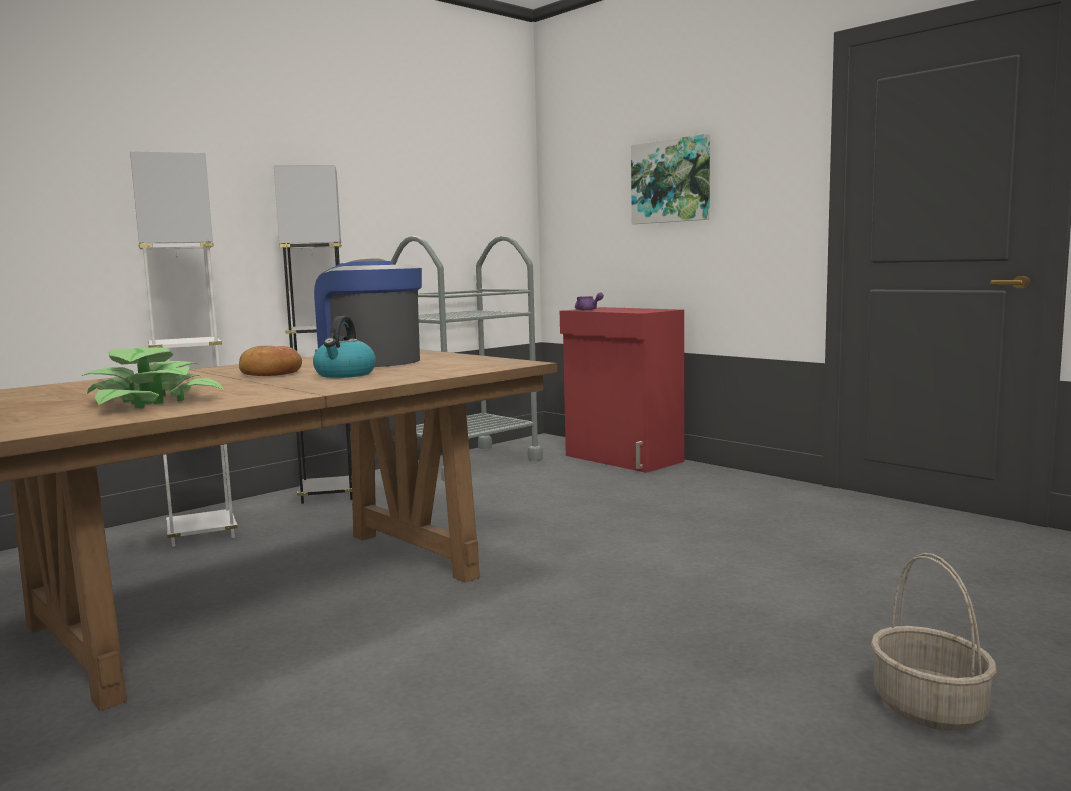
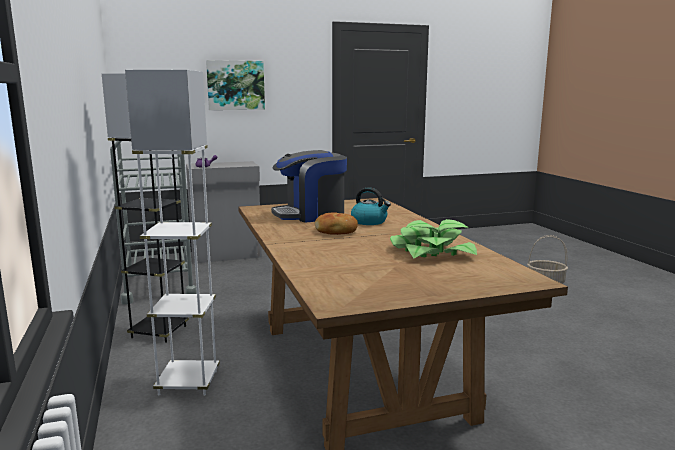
camera: 65 degrees left, 5 degrees up
(622, 459) = (227, 255): red cabinet -> grey cabinet

